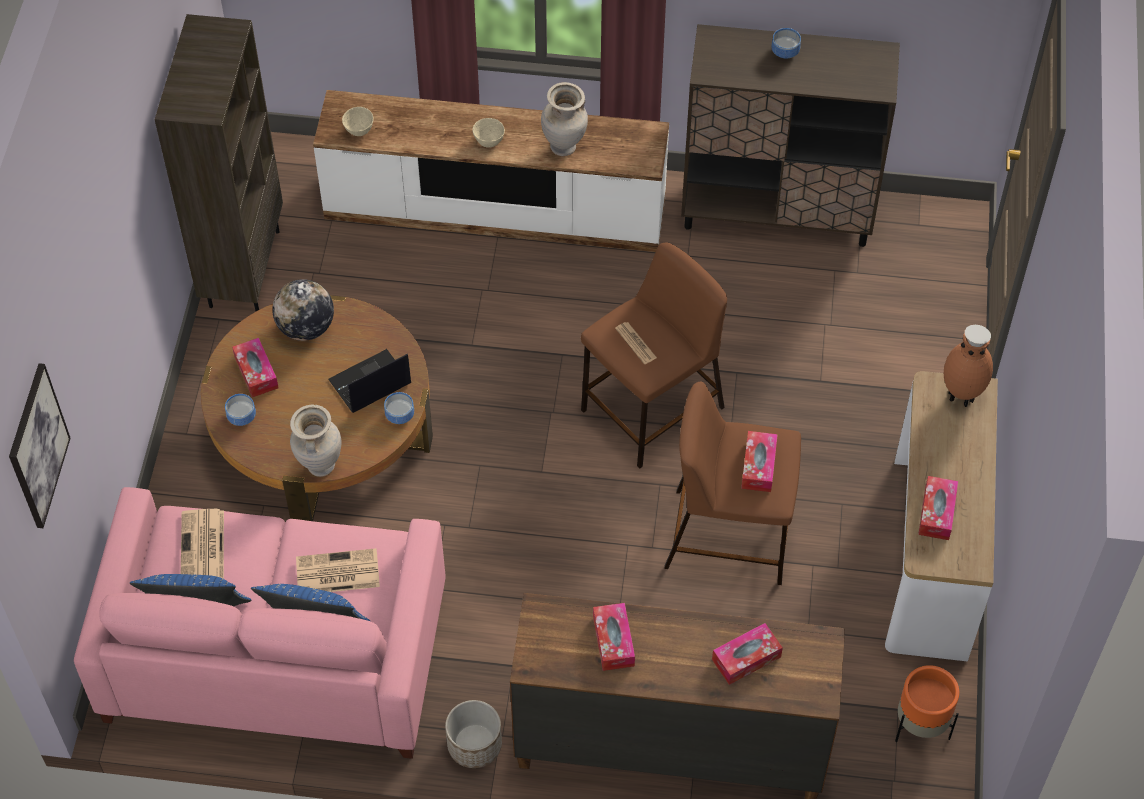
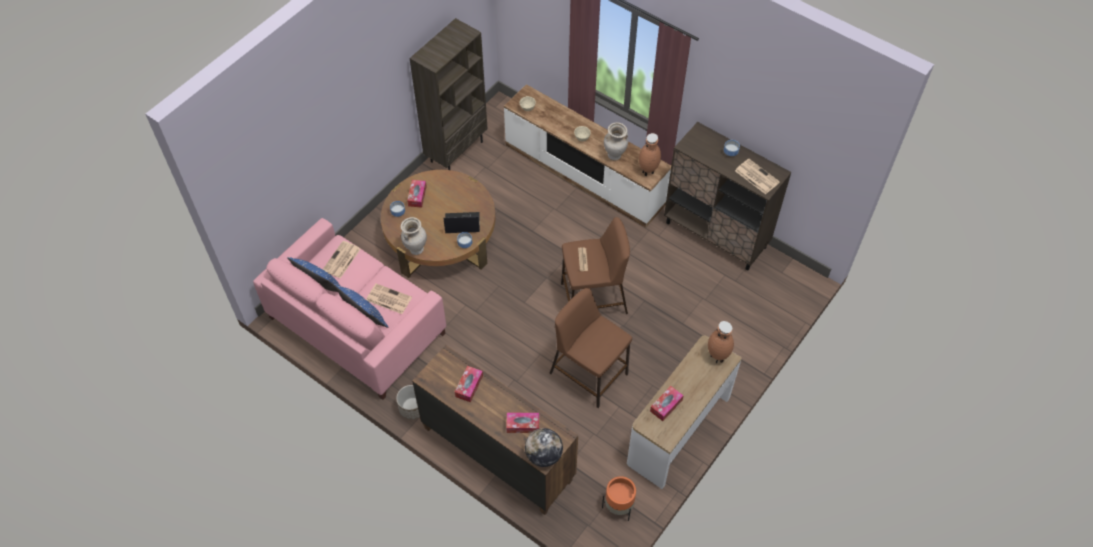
camera: 30 degrees right, 0 degrees up
(37, 446) = (258, 174): picture -> none
(306, 328) = (451, 186): globe -> globe (543, 455)
(638, 149) = (648, 172): none -> brown vase
(758, 466) = (600, 343): tissue box -> none
(851, 73) = (756, 176): none -> newspaper

